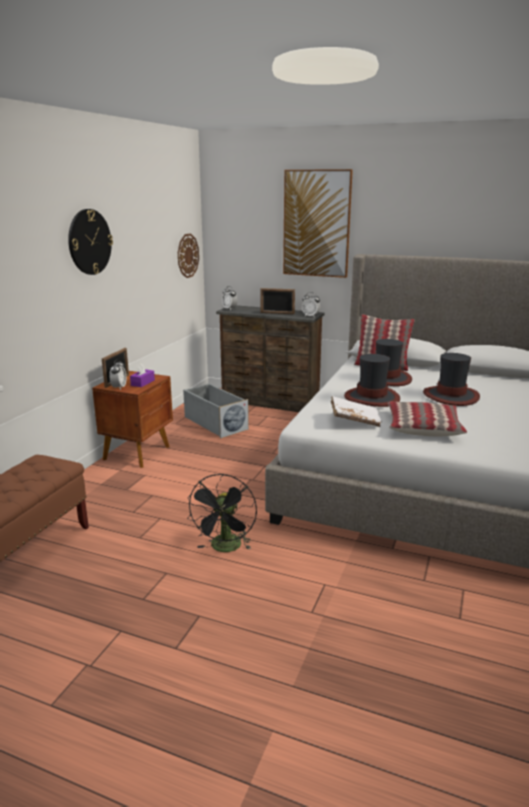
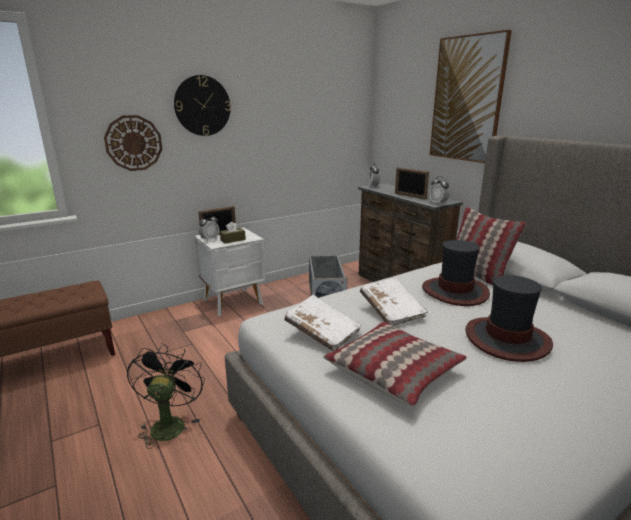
camera: 35 degrees right, 0 degrees up
(138, 453) = (234, 302): brown nightstand -> white nightstand
(142, 383) = (233, 240): purple tissue box -> brown tissue box
(187, 255) = (345, 130): wall clock -> wall clock (133, 143)
(225, 548) = (169, 423): black fan -> black fan turned 135 degrees clockwise
(372, 398) = (391, 310): hat -> white book

